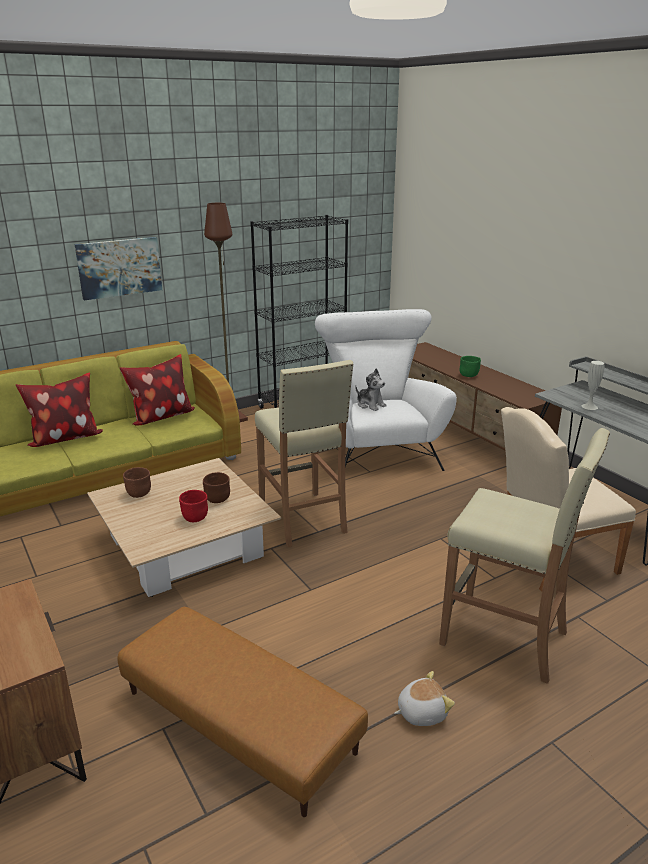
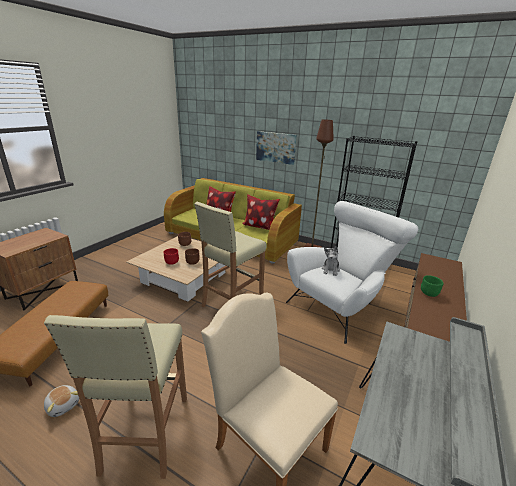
camera: 60 degrees right, 0 degrees up
(589, 406) = (398, 362): white vase -> none

